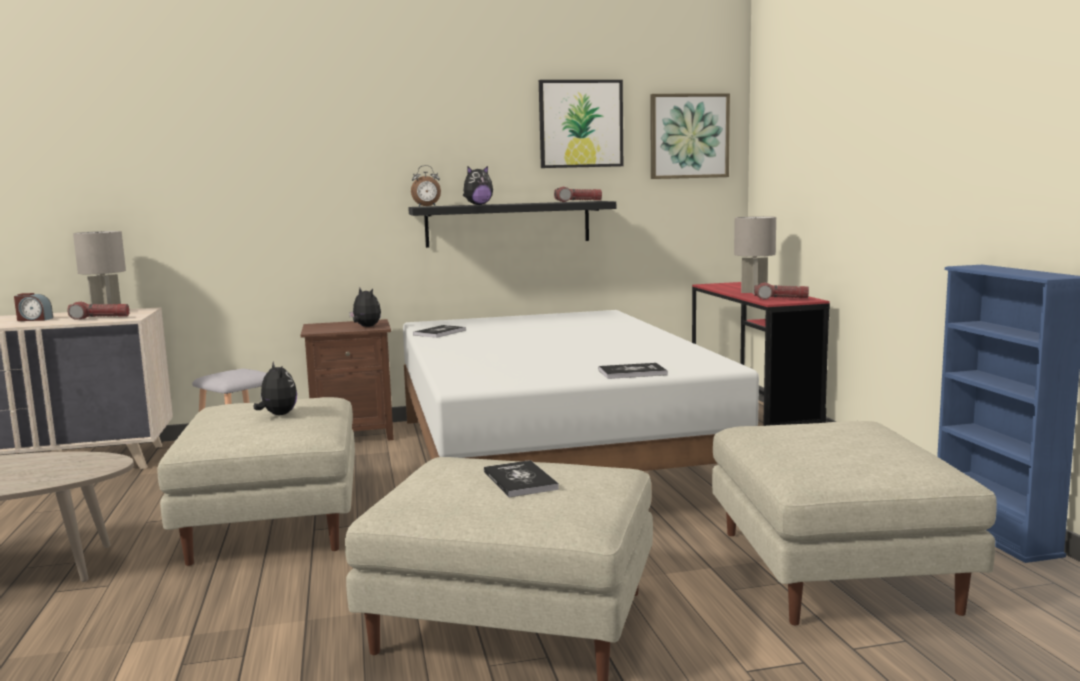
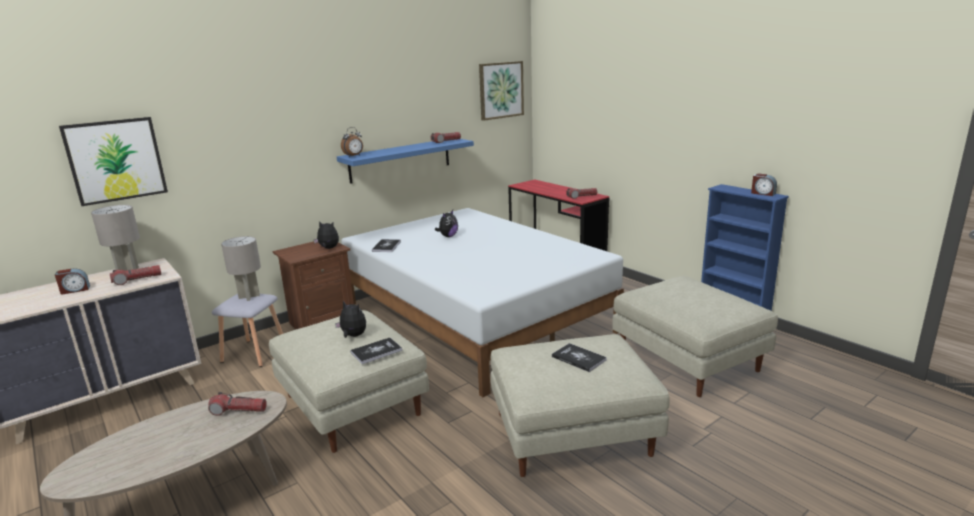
camera: 25 degrees left, 10 degrees up
(67, 466) = (239, 411): none -> flashlight
(478, 205) = (390, 152): plush toy -> plush toy (448, 236)
(508, 224) = (400, 160): black shelf -> blue shelf
(580, 124) = (440, 87): picture -> picture (116, 160)
(632, 372) = (562, 268): book -> book (376, 351)
(754, 292) = (557, 191): grey table lamp -> grey table lamp (249, 297)
(1038, 273) = (763, 193): none -> alarm clock

